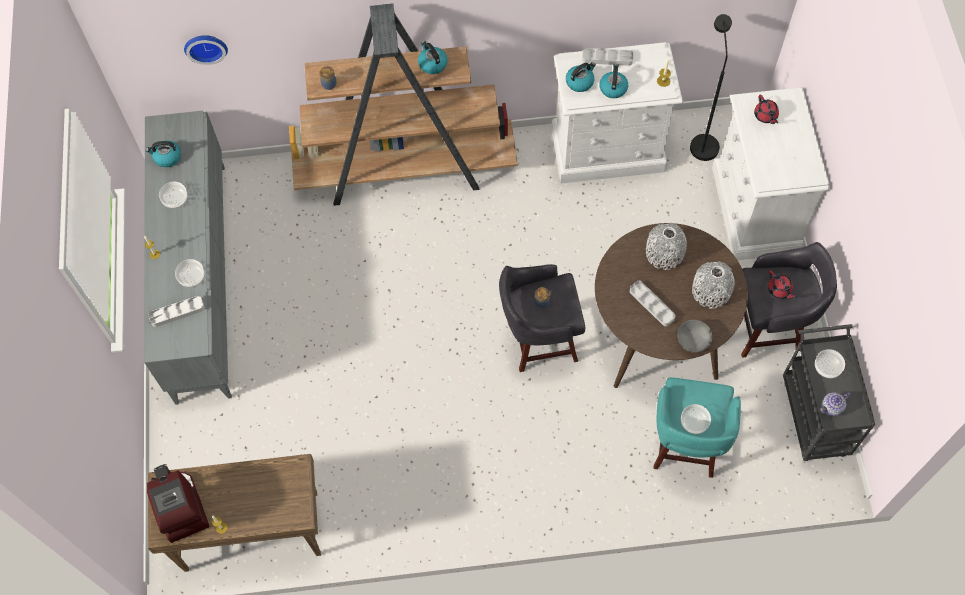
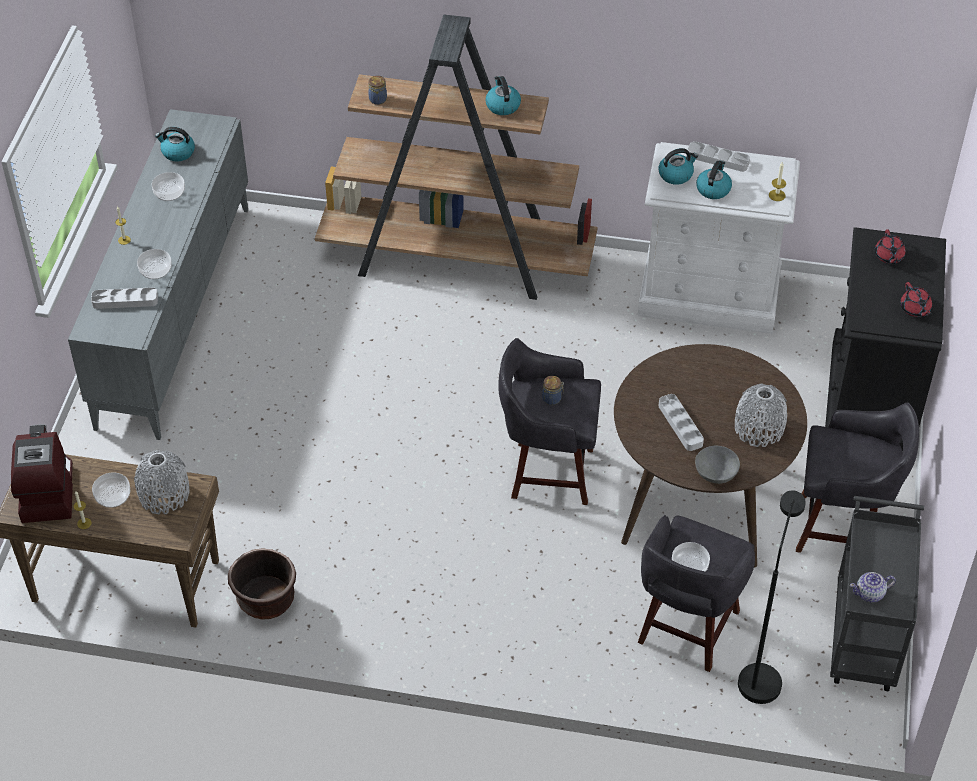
camera: 15 degrees right, 15 degrees down
(205, 46) = (255, 31): wall clock -> none
(365, 515) = (265, 600): none -> brown planter
(664, 253) = (716, 376): grey vase -> grey vase (164, 495)
(685, 448) = (686, 630): turquoise stool -> grey stool
(702, 141) = (831, 313): black floor lamp -> black floor lamp (760, 674)
(755, 209) = (871, 399): white dresser -> black dresser
(779, 290) = (850, 456): red teapot -> red teapot (915, 309)
(827, 367) = (880, 550): bowl -> bowl (113, 496)

